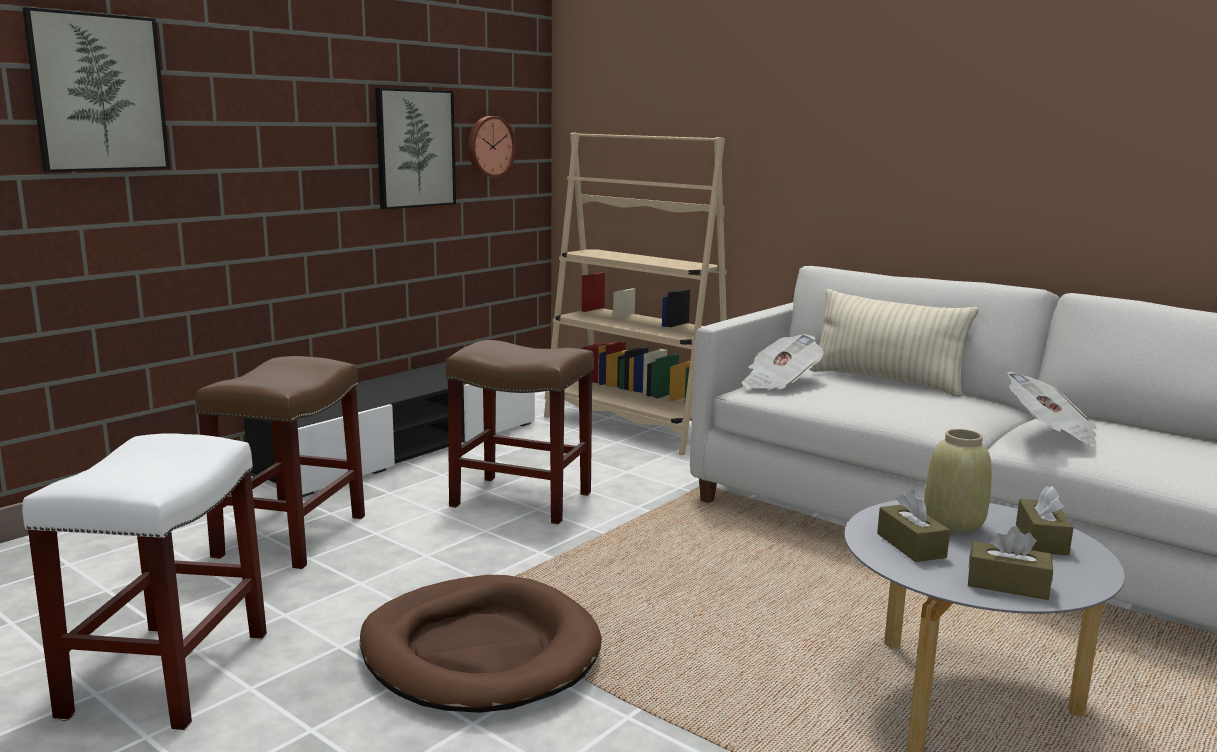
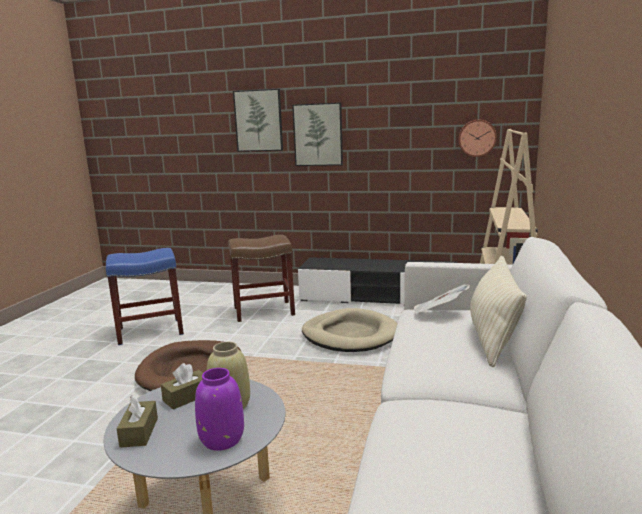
camera: 65 degrees right, 0 degrees up
(168, 673) = (151, 331): white stool -> blue stool
(415, 148) = (418, 140): picture -> picture (318, 134)
(519, 500) = (350, 335): brown stool -> beige dog bed
(1041, 539) = (222, 439): brown tissue box -> purple vase
(1050, 433) = (415, 407): newspaper -> none

